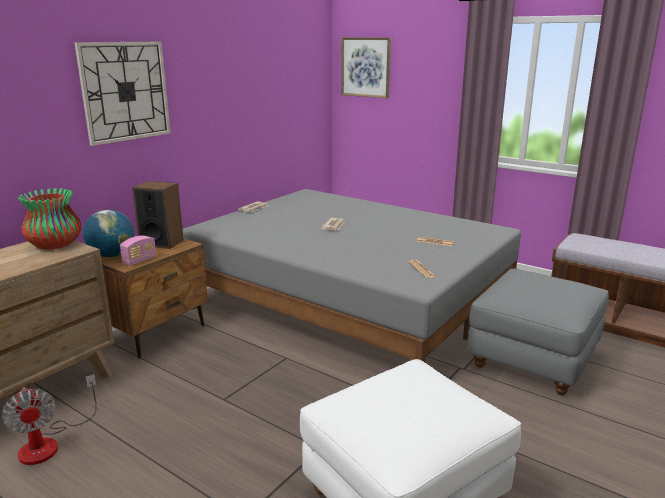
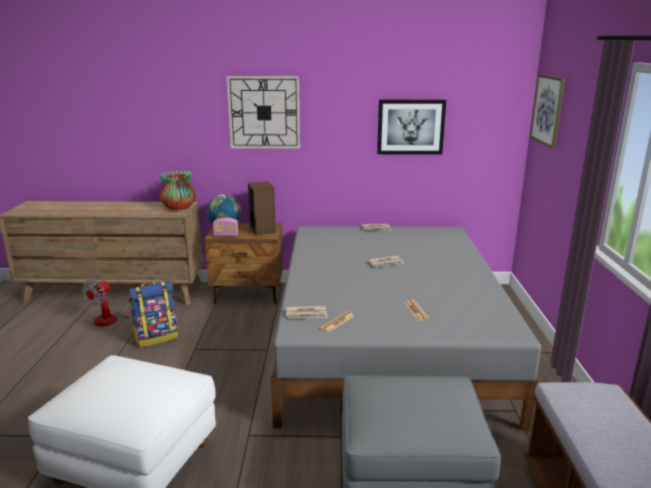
camera: 55 degrees right, 0 degrees up
(156, 419) = (156, 337): none -> backpack
(260, 95) = (410, 127): none -> picture
(392, 275) = (307, 314): none -> newspaper

